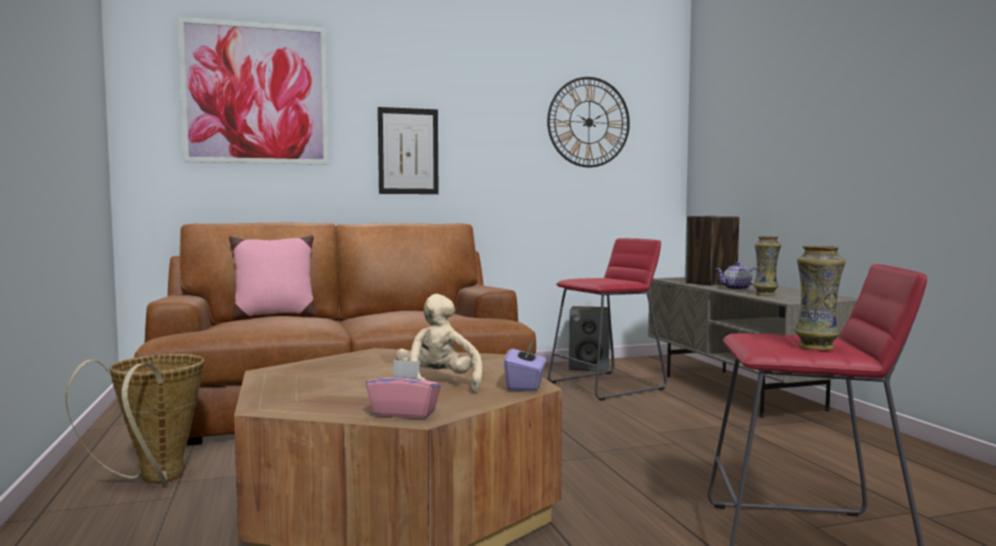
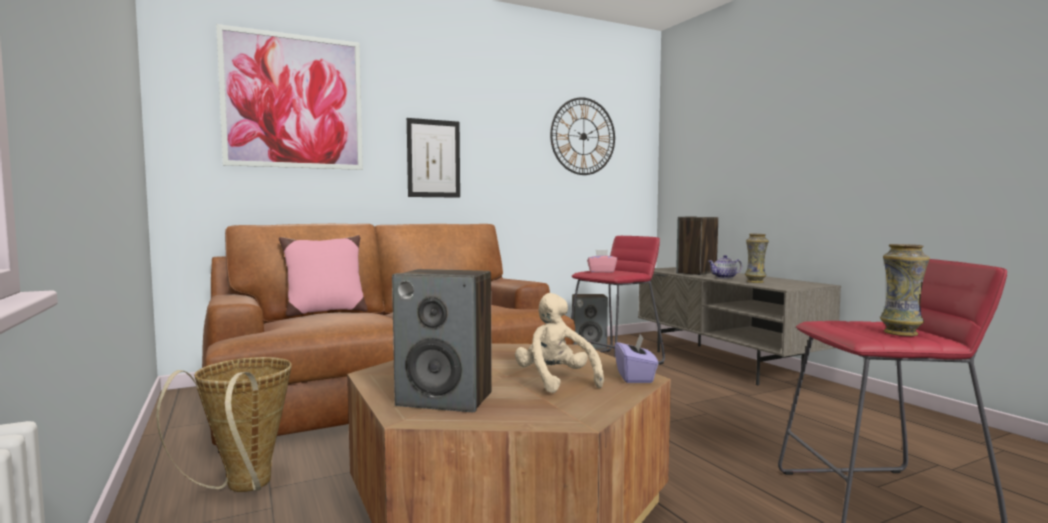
camera: 10 degrees left, 0 degrees up
(313, 395) = (446, 399): none -> speaker
(405, 413) = (557, 414): pink tissue box -> pink tissue box (601, 272)

